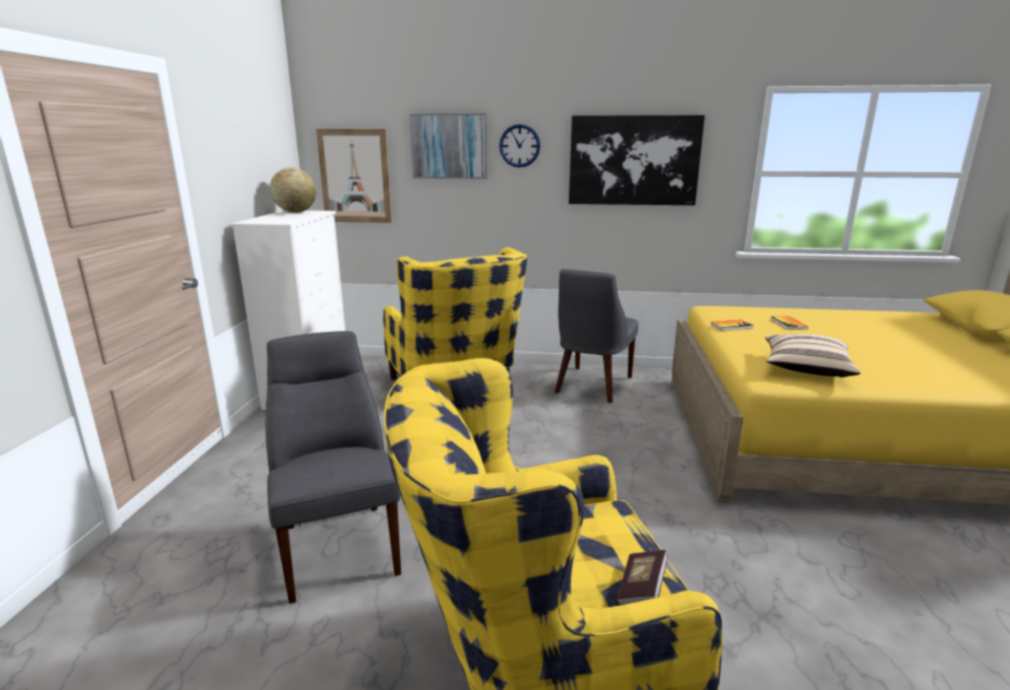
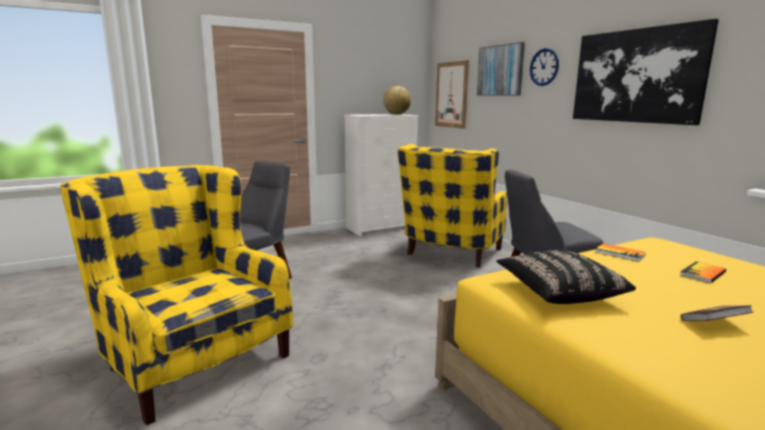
camera: 55 degrees right, 5 degrees down
(641, 588) = (167, 307): book -> book (713, 324)
(805, 369) = (559, 292): beige pillow -> black pillow

